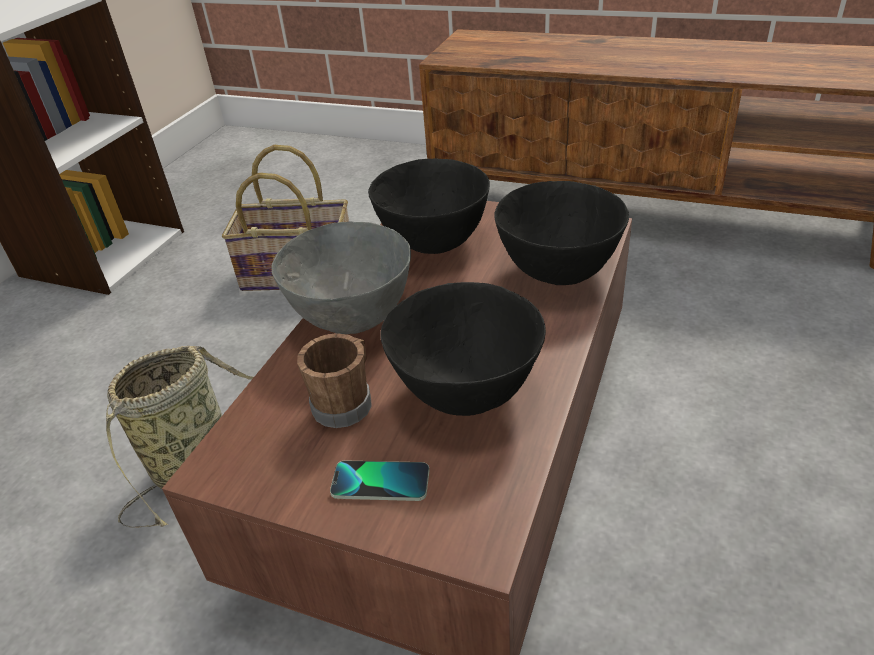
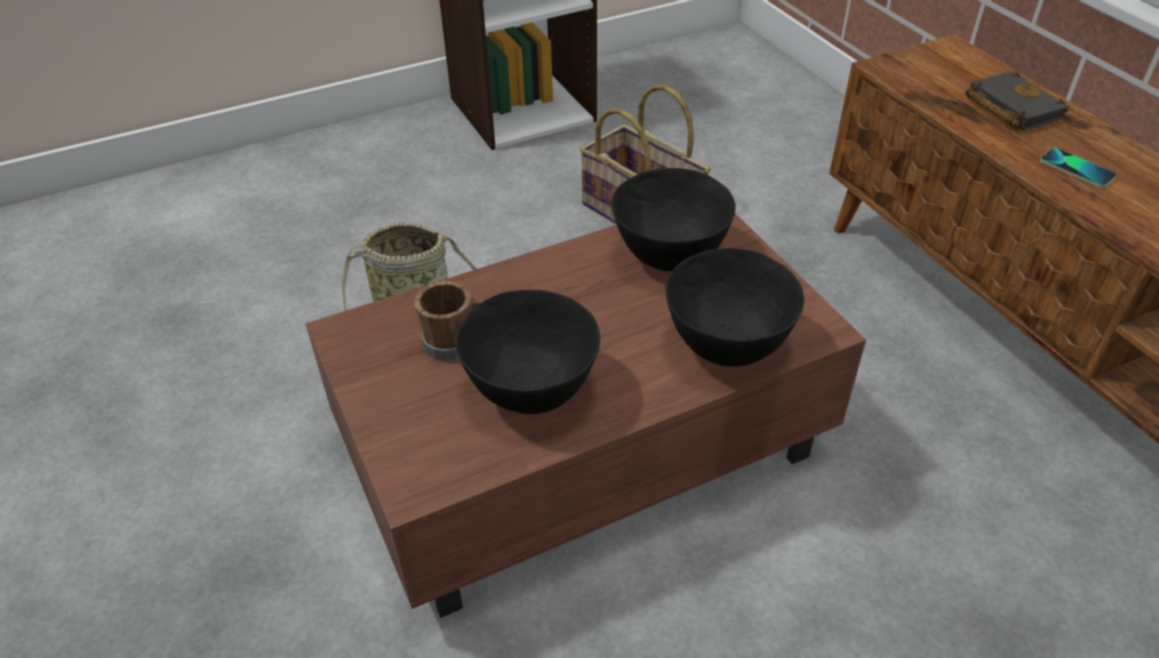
camera: 40 degrees right, 5 degrees up
(354, 317) = (535, 282): grey bowl -> none
(380, 482) = (410, 409): phone -> phone (1077, 169)
(549, 48) = (1009, 107): none -> black book

